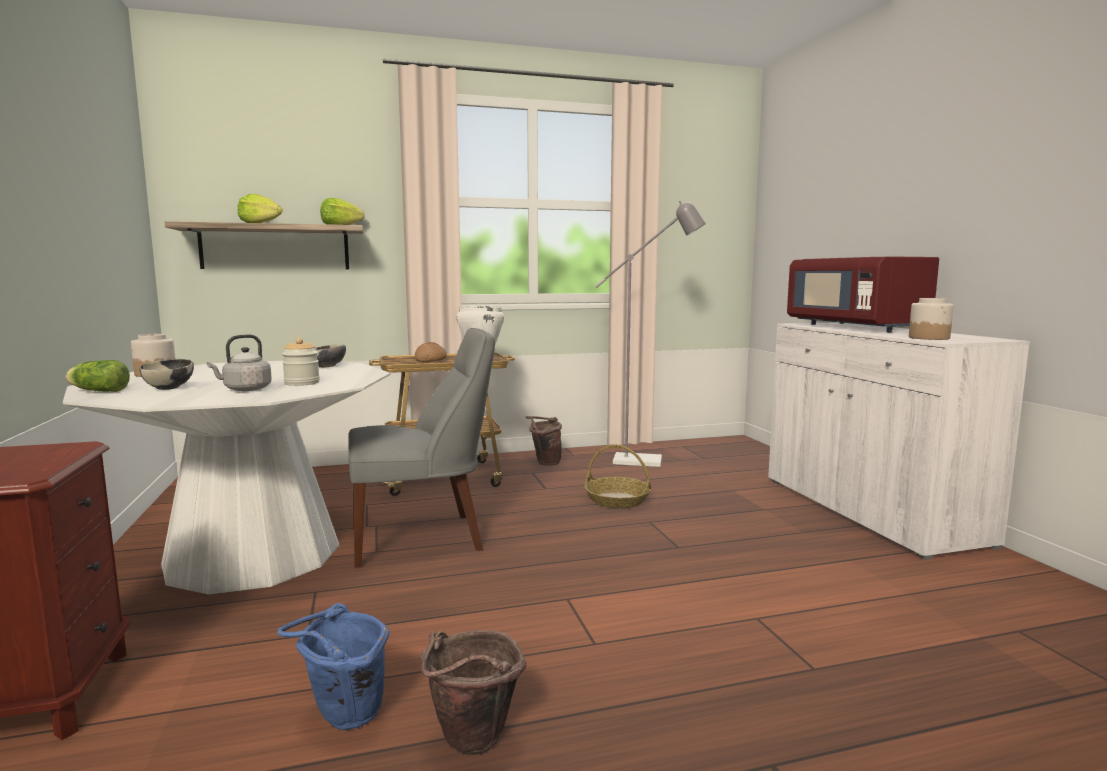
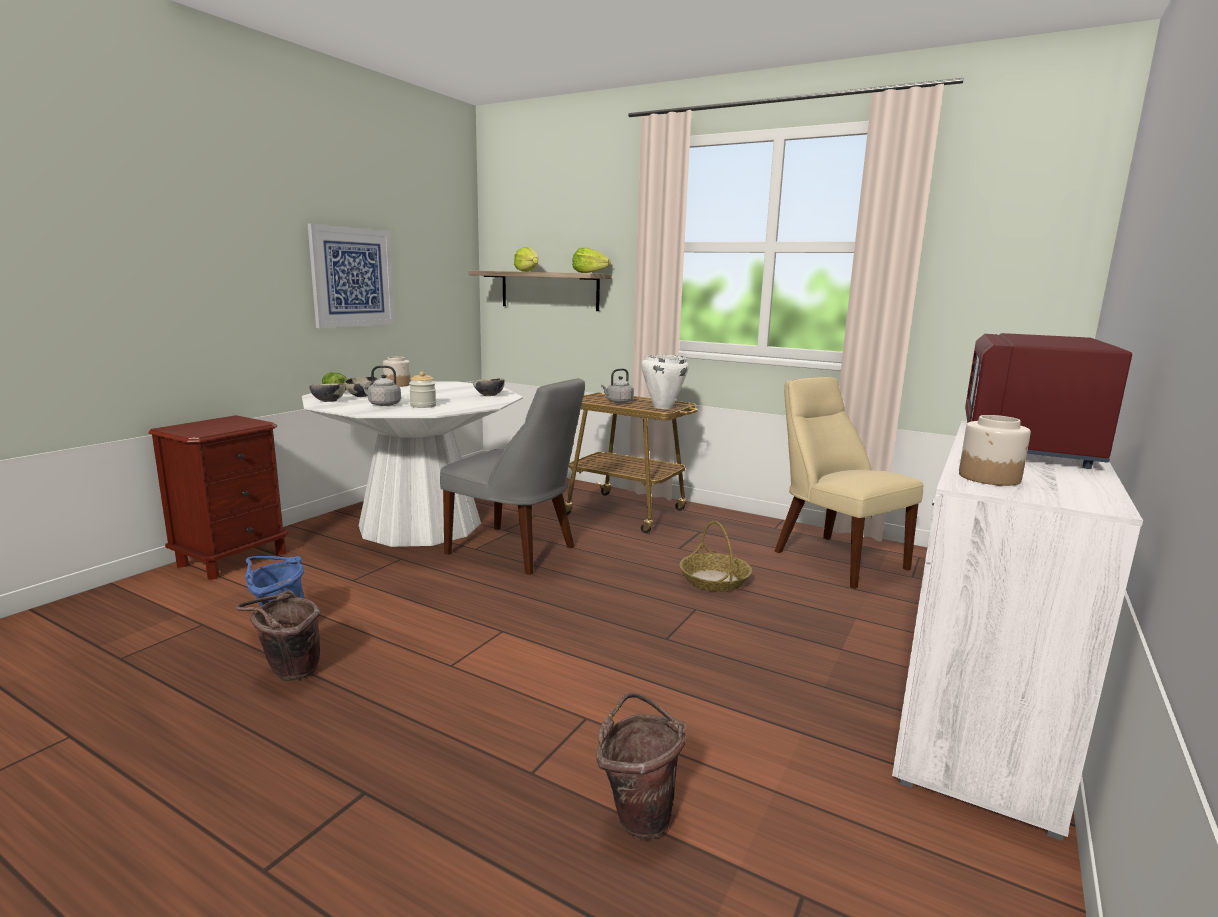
camera: 45 degrees right, 5 degrees up
(60, 219) = (352, 277): none -> picture
(149, 399) = (328, 401): none -> bowl
(431, 360) = (618, 402): bread -> grey kettle
(544, 463) = (730, 527): brown bucket -> brown bucket (638, 814)
(647, 461) = (834, 558): grey floor lamp -> beige chair

